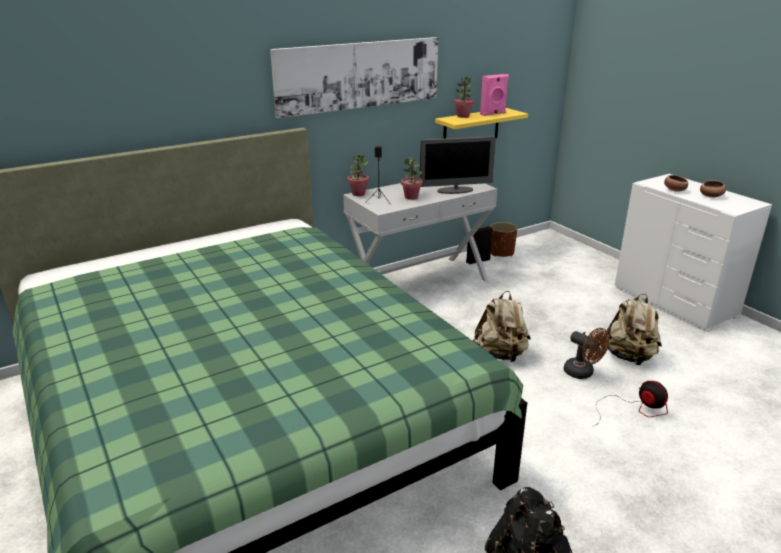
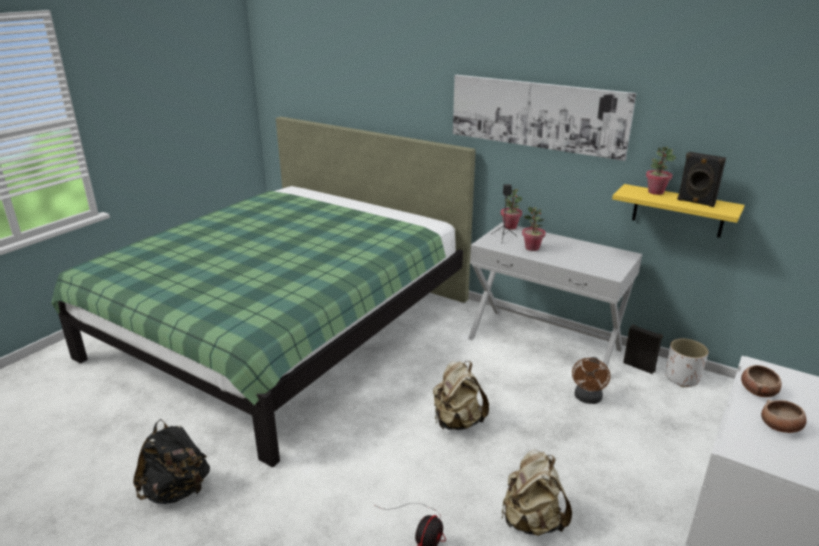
camera: 65 degrees right, 0 degrees up
(455, 190) = (580, 263): monitor -> none
(493, 114) = (695, 202): pink speaker -> black speaker
(501, 253) = (681, 378): brown planter -> white planter
(582, 373) = (466, 485): brown fan -> brown fan (587, 399)

